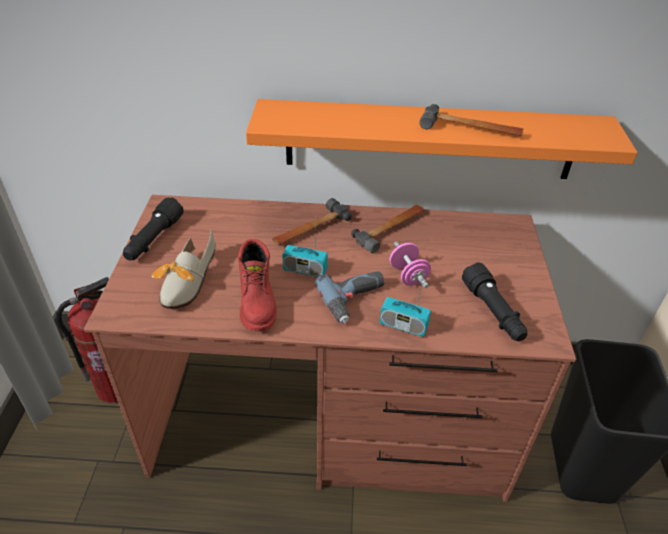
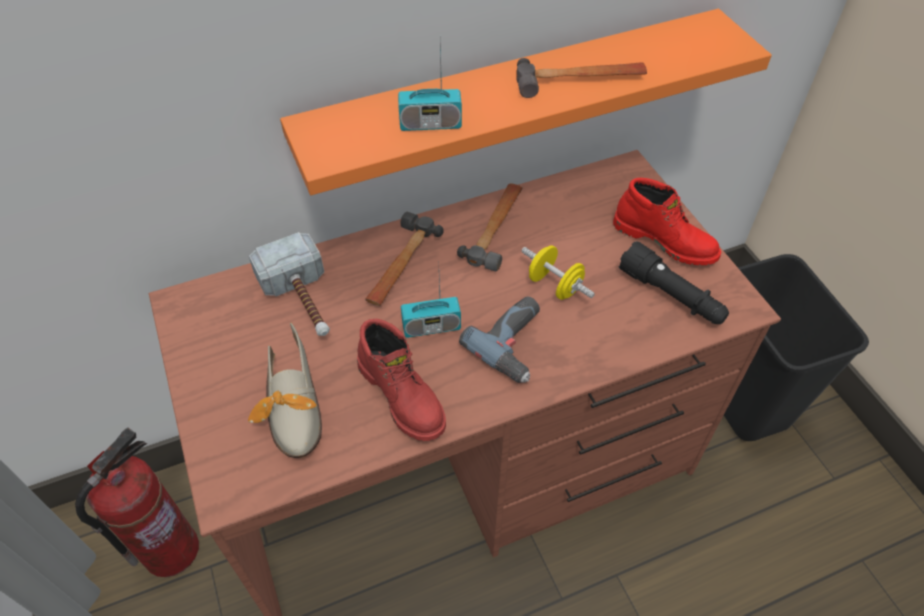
camera: 25 degrees left, 10 degrees up
(153, 239) = (203, 362): black flashlight -> none
(235, 228) = (303, 301): none -> hammer
(403, 325) = (589, 354): radio -> radio (430, 124)
(408, 275) = (554, 285): pink dumbbell -> yellow dumbbell
(513, 276) = (665, 240): none -> red boot

